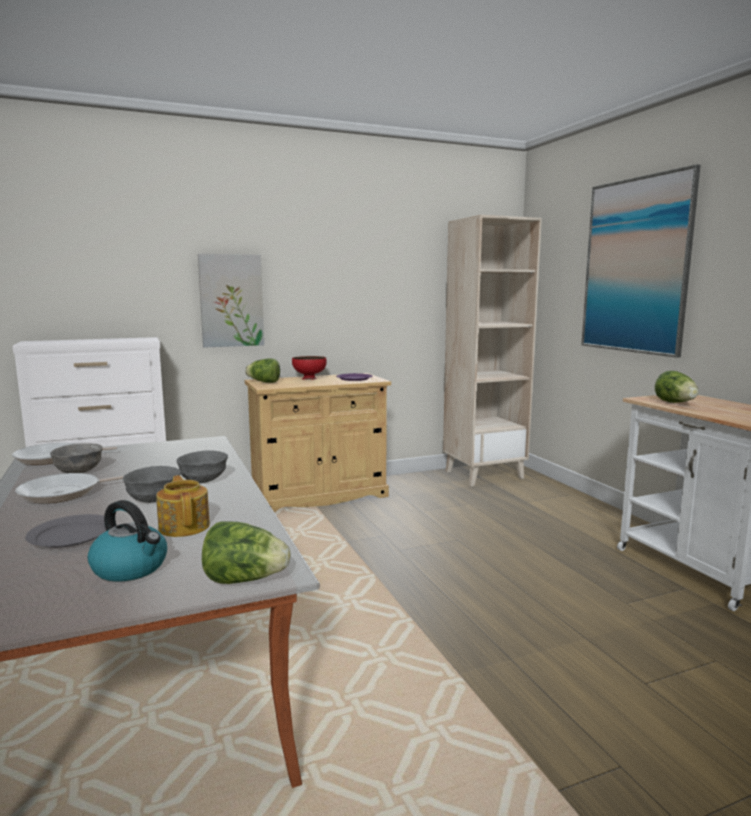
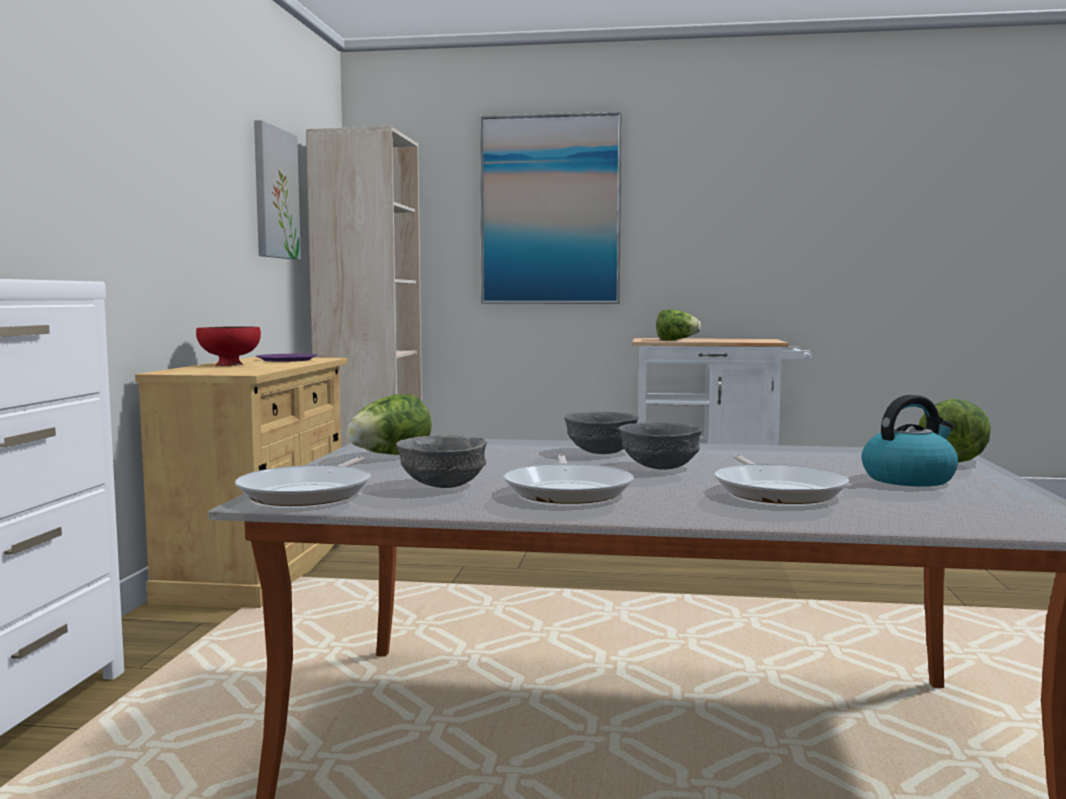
camera: 60 degrees left, 5 degrees down
(72, 534) = (777, 491): grey plate -> frying pan
(185, 526) = (786, 463): teapot -> none
(231, 300) = (112, 216): picture -> picture (275, 193)
(264, 382) = (198, 371): lettuce -> lettuce (390, 456)

